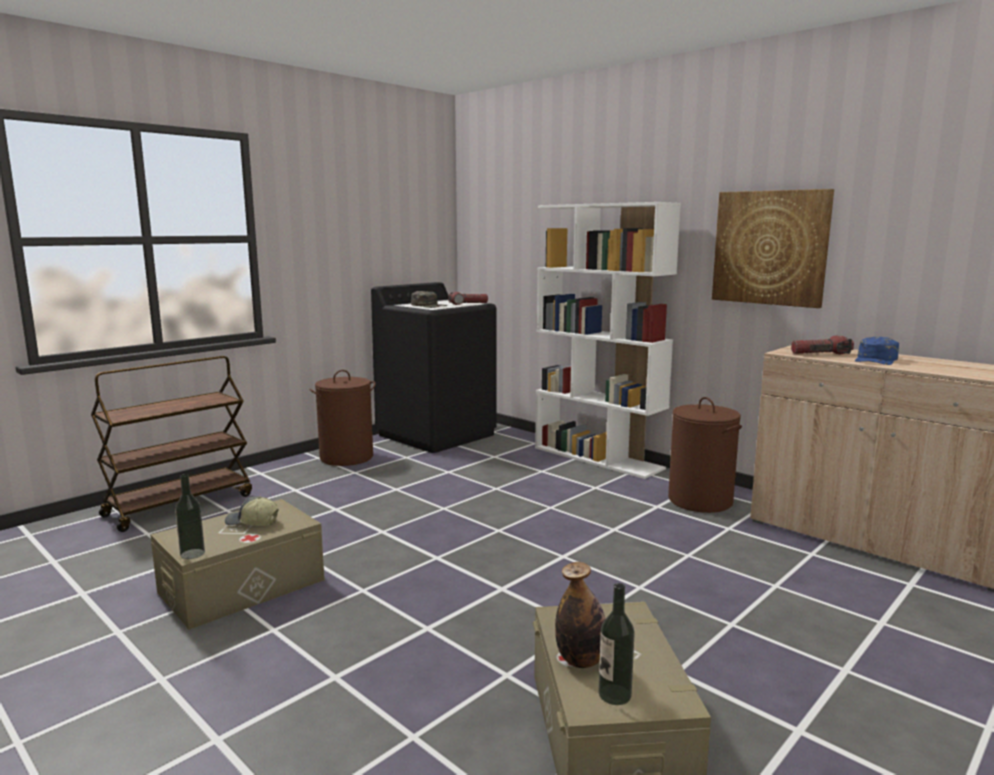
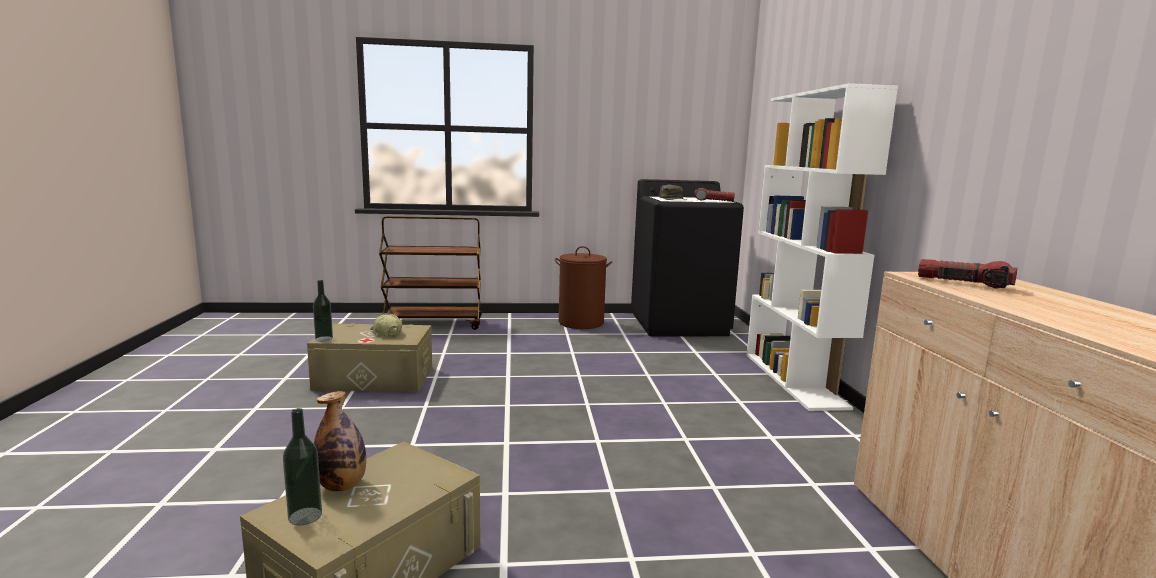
camera: 40 degrees right, 0 degrees up
(700, 501) = (833, 449): brown laundry basket -> none
(770, 248) = (980, 138): picture -> none
(876, 360) = (1026, 301): blue cap -> none

